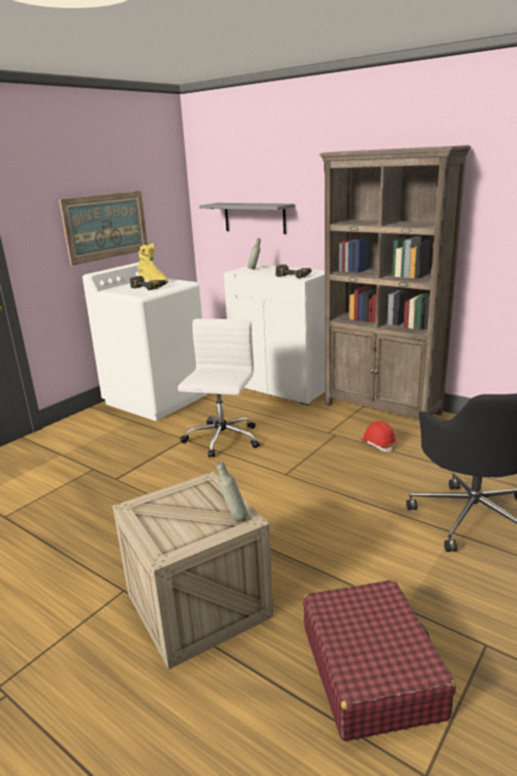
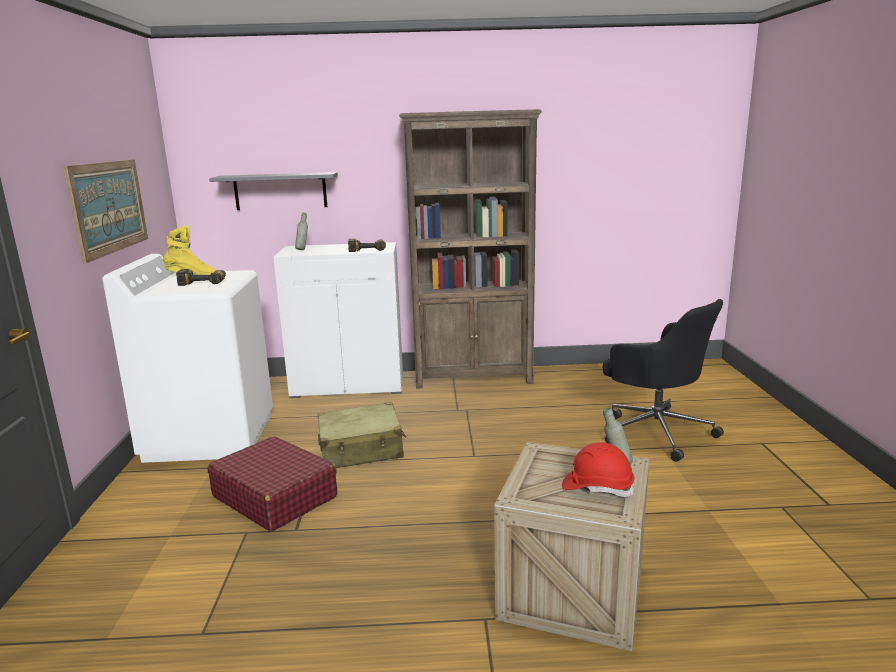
camera: 40 degrees left, 5 degrees down
(221, 440) = (361, 449): white office chair -> beige suitcase
(370, 670) = (752, 559): red suitcase -> red suitcase (274, 496)
(378, 444) = (513, 405): red hard hat -> red hard hat (597, 487)

